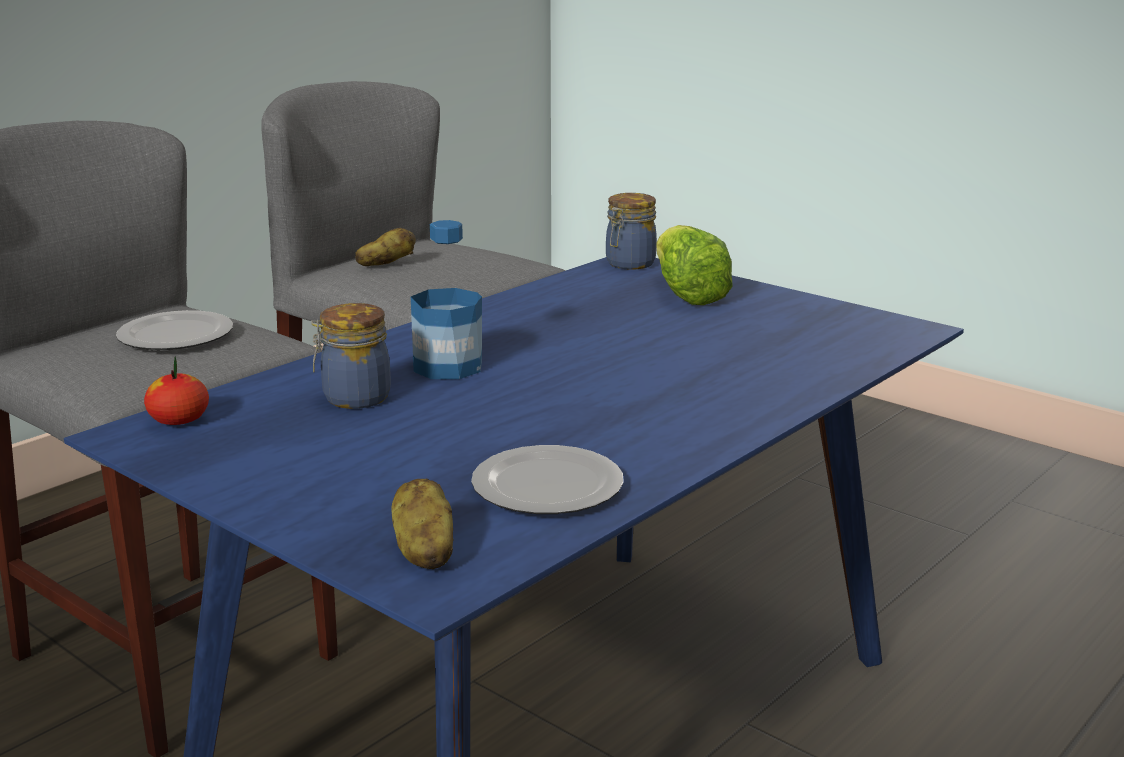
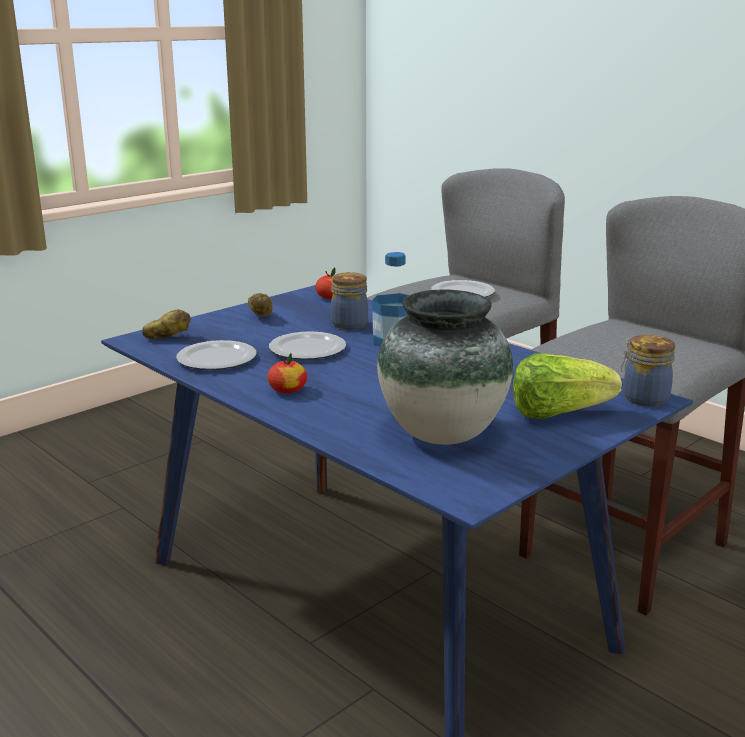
camera: 95 degrees right, 0 degrees up
(386, 264) = (623, 330): potato -> potato (261, 316)
(487, 421) = (306, 349): none -> plate
(673, 421) = (287, 390): none -> apple
(772, 339) = (441, 434): none -> vase

